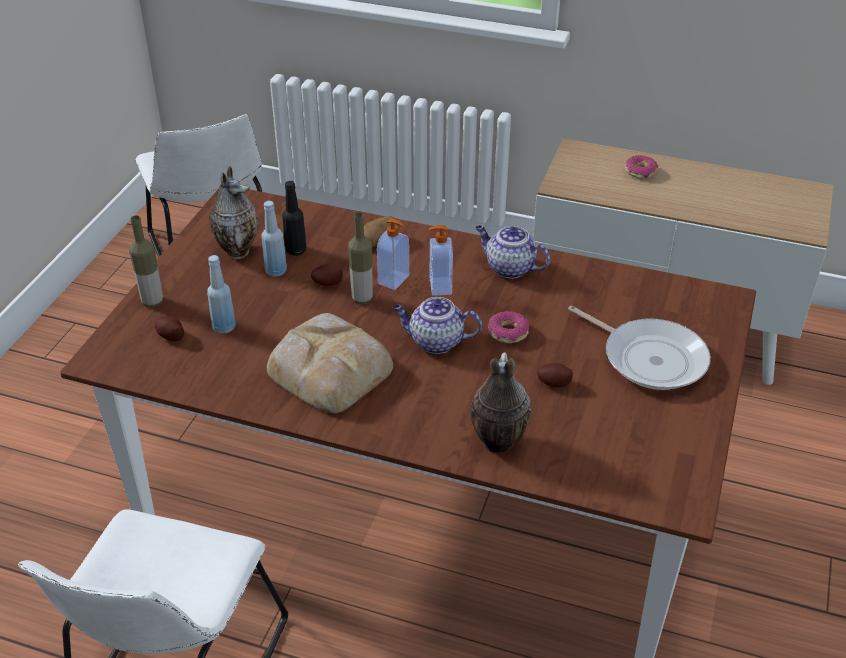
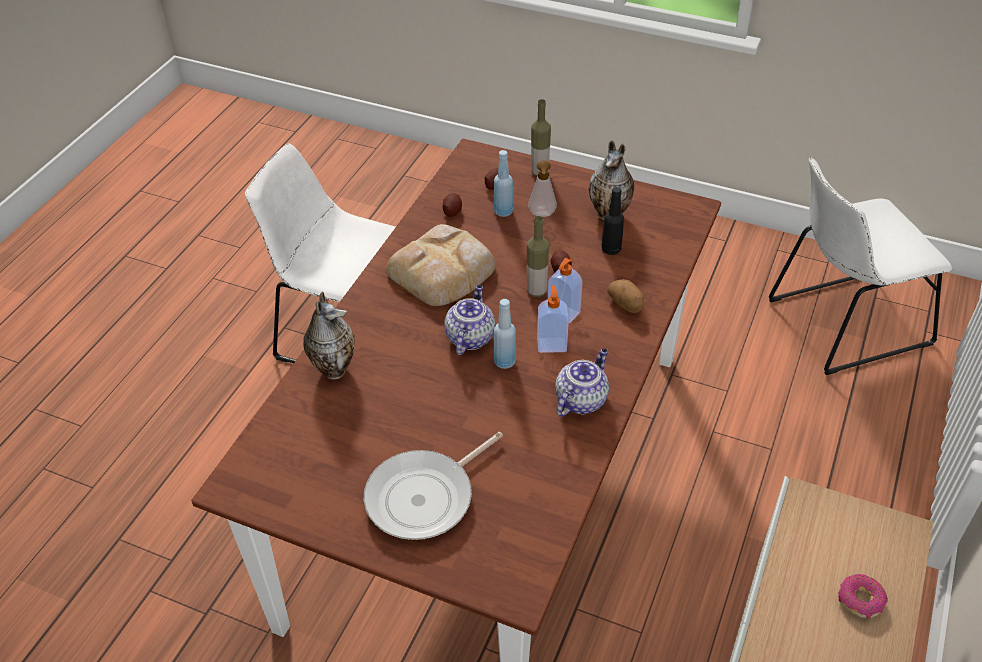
camera: 95 degrees right, 5 degrees up
(234, 298) = (542, 215): none -> soap dispenser
(276, 271) = (579, 238): blue bottle -> blue bottle (504, 362)
(508, 333) = (476, 389): donut -> none
(553, 383) = (401, 415): potato -> potato (452, 211)

